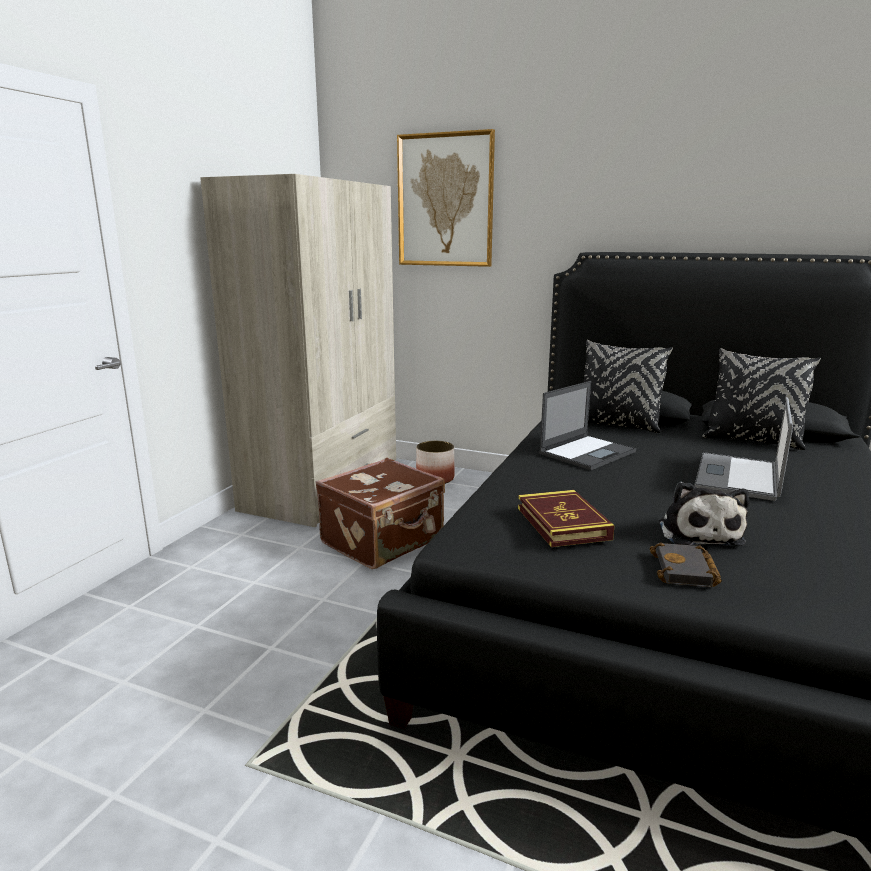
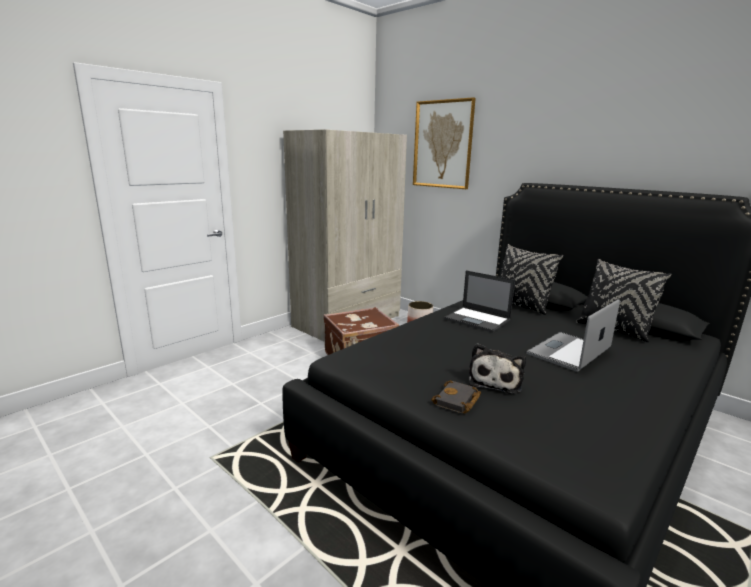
camera: 20 degrees right, 0 degrees up
(562, 523) = (409, 359): book -> none
(587, 452) = (478, 320): laptop -> laptop turned 60 degrees clockwise

